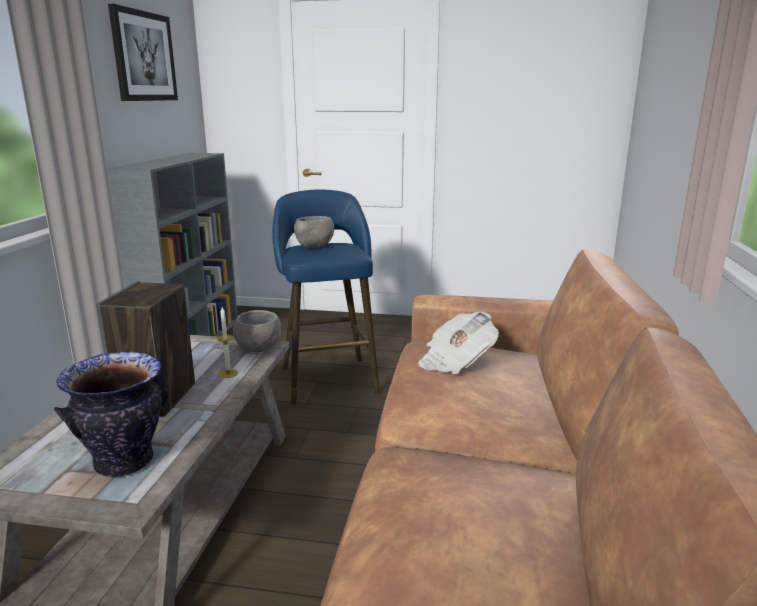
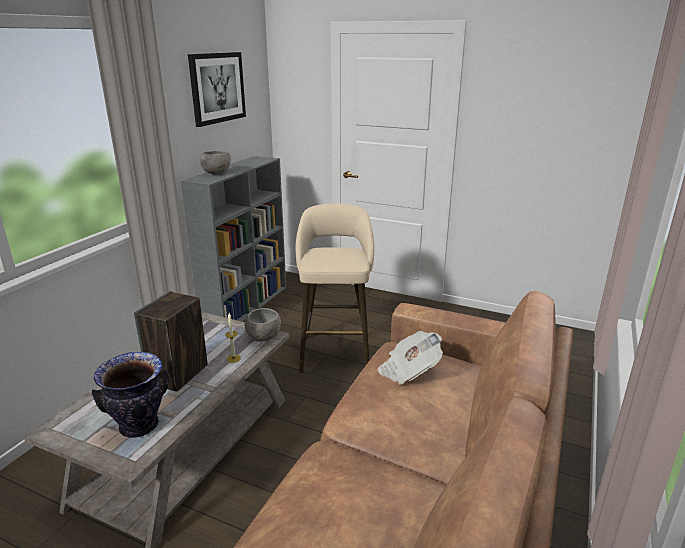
camera: 15 degrees right, 5 degrees up
(313, 247) = (327, 252): grey bowl -> grey bowl (216, 173)
(327, 377) = (335, 351): blue stool -> beige stool

